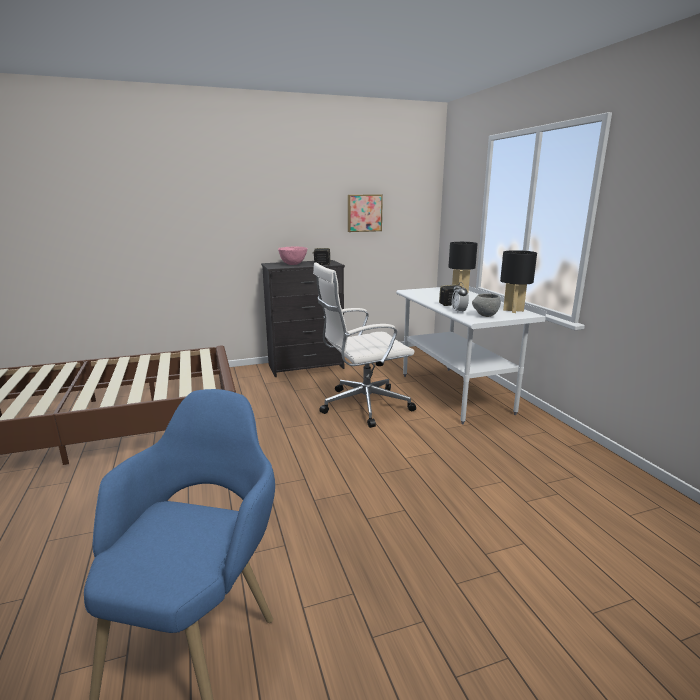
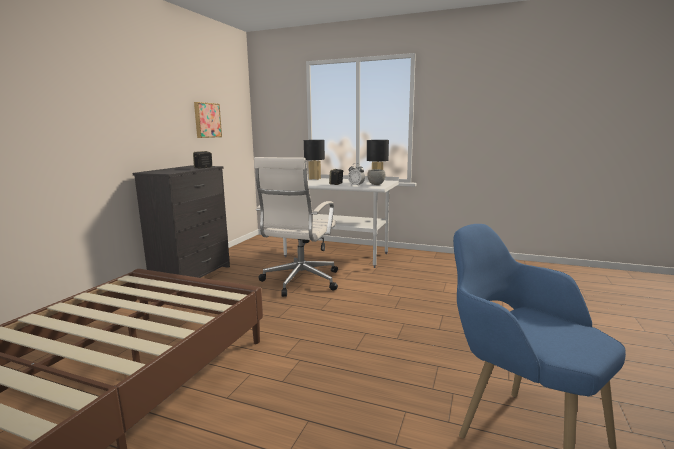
camera: 50 degrees left, 5 degrees down
(293, 264) = (174, 170): pink bowl -> none

